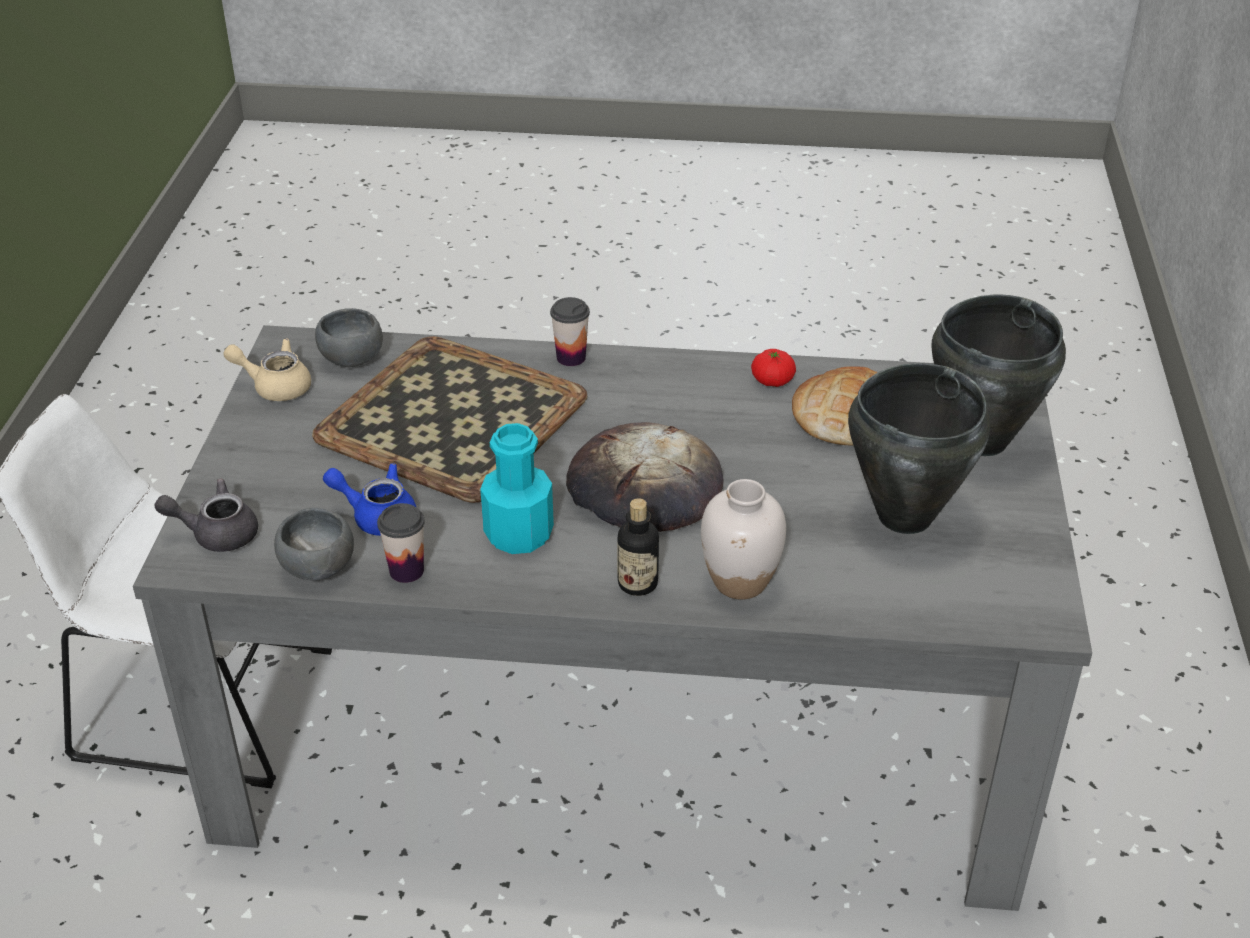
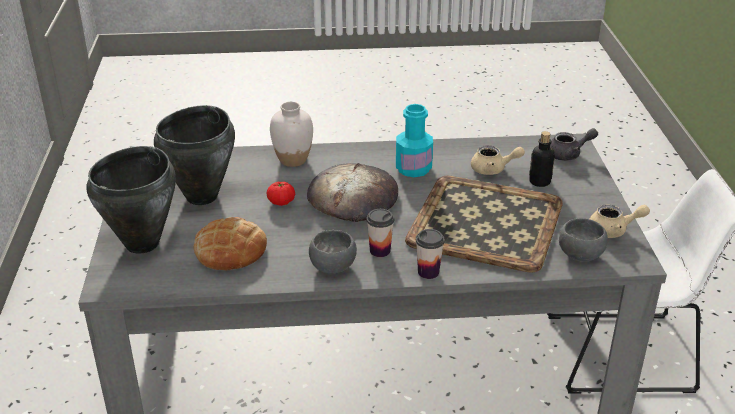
camera: 170 degrees right, 5 degrees down
(316, 568) = (506, 146): grey bowl -> grey bowl (334, 266)
(377, 516) = (493, 169): blue teapot -> beige teapot
(406, 571) = (461, 149): cup -> cup (380, 251)
(637, 583) = (344, 155): bottle -> bottle (539, 182)
(772, 381) = (280, 270): tomato -> tomato (281, 202)

